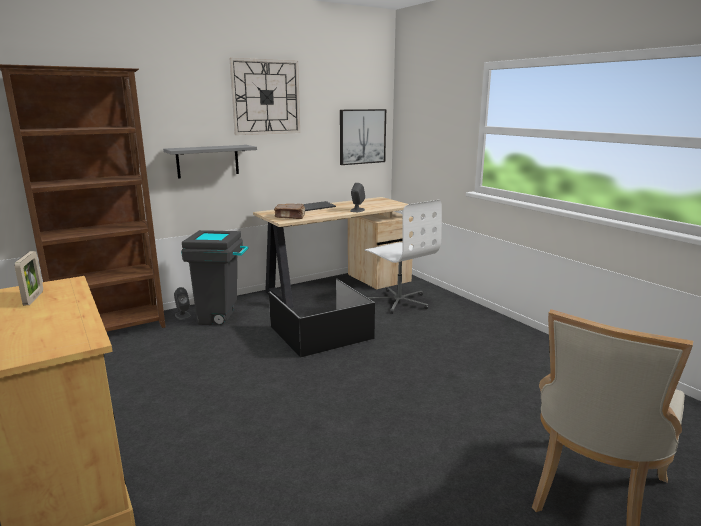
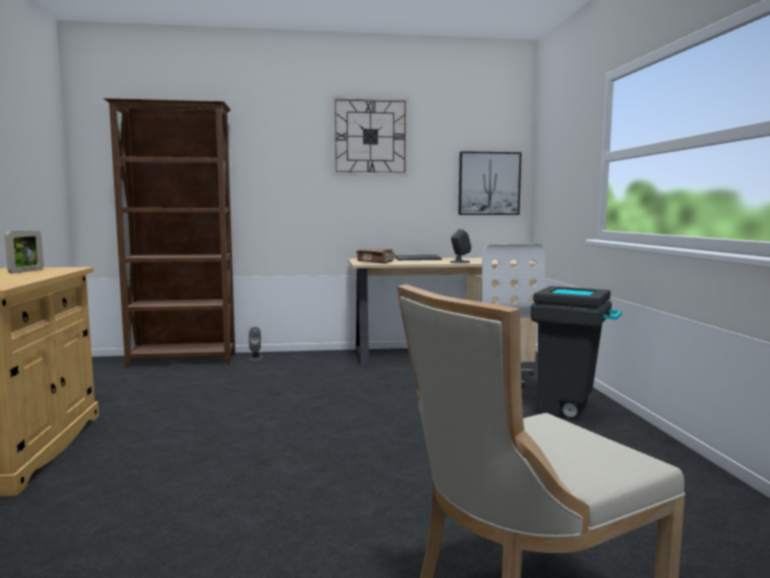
camera: 25 degrees right, 10 degrees down
(208, 161) = (302, 200): grey shelf -> none
(221, 318) = (287, 365): grey trash can -> grey trash can (570, 411)
(322, 332) = (372, 389): black storage box -> none

